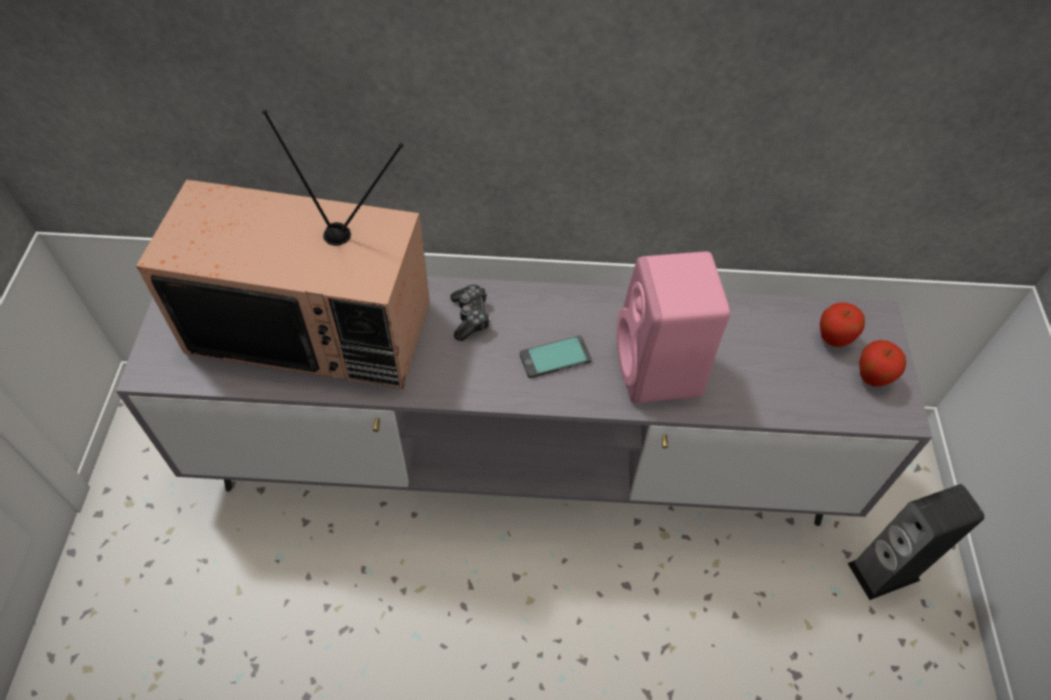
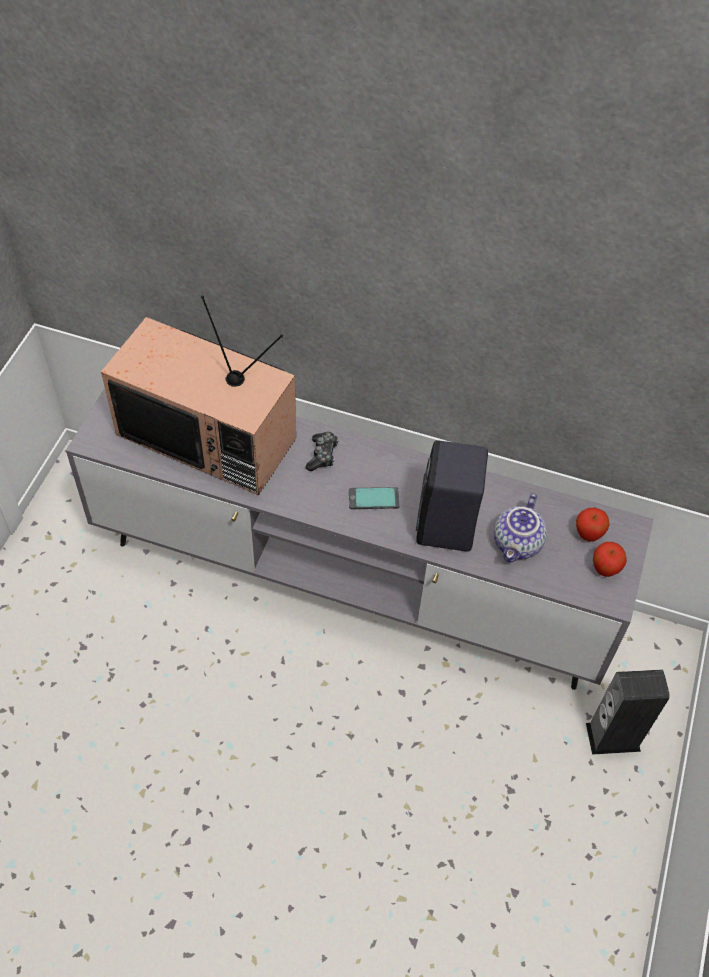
camera: 15 degrees right, 0 degrees up
(660, 371) = (446, 527): pink speaker -> black speaker
(756, 372) = (518, 544): none -> teapot

